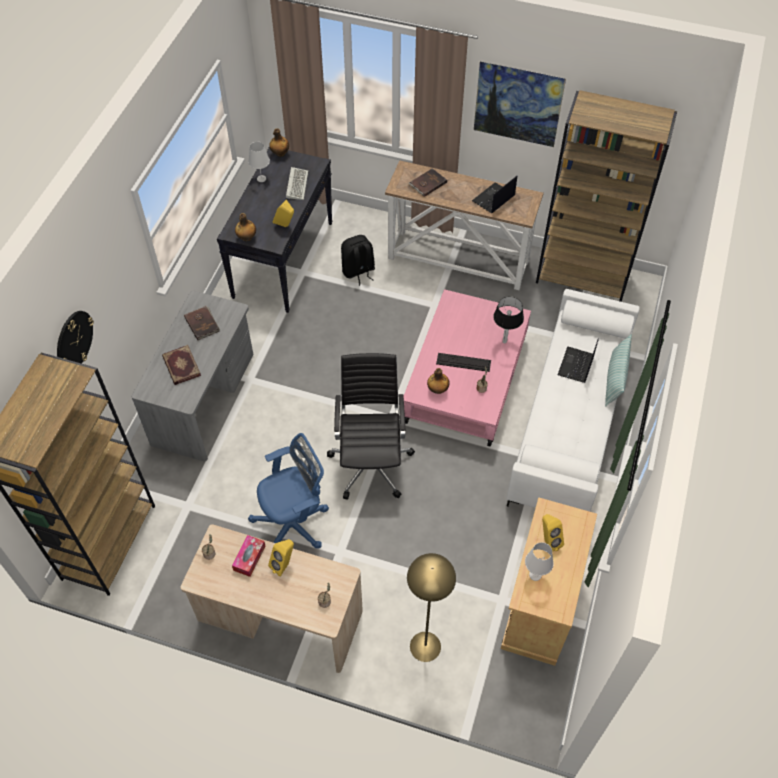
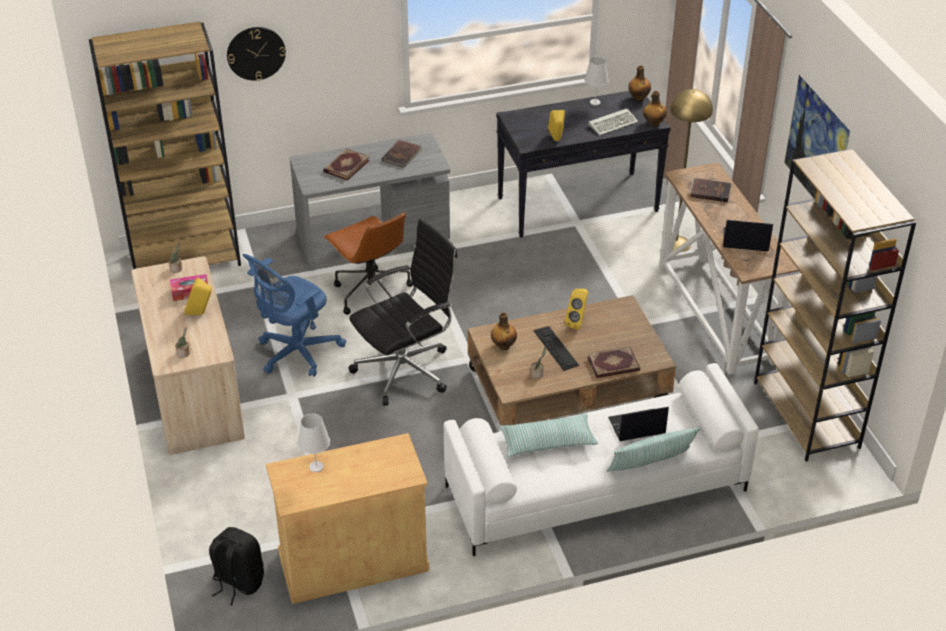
camera: 55 degrees right, 15 degrees down
(246, 238) = (516, 127): bottle -> bottle (653, 123)
(268, 436) = (371, 293): none -> brown office chair
(294, 523) = (295, 353): blue office chair -> blue office chair turned 105 degrees clockwise
(358, 271) = (619, 256): black backpack -> black backpack (238, 582)
(425, 646) = (239, 499): yellow floor lamp -> yellow floor lamp (676, 244)
(466, 380) = (568, 389): pink coffee table -> brown coffee table
(505, 341) = (613, 365): table lamp -> book
(548, 541) = (362, 460): yellow speaker -> yellow speaker (577, 322)
(556, 422) = (547, 442): none -> pillow

